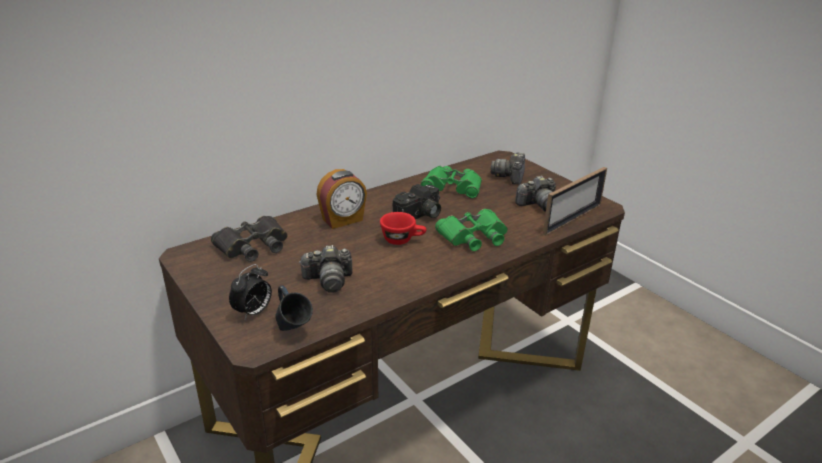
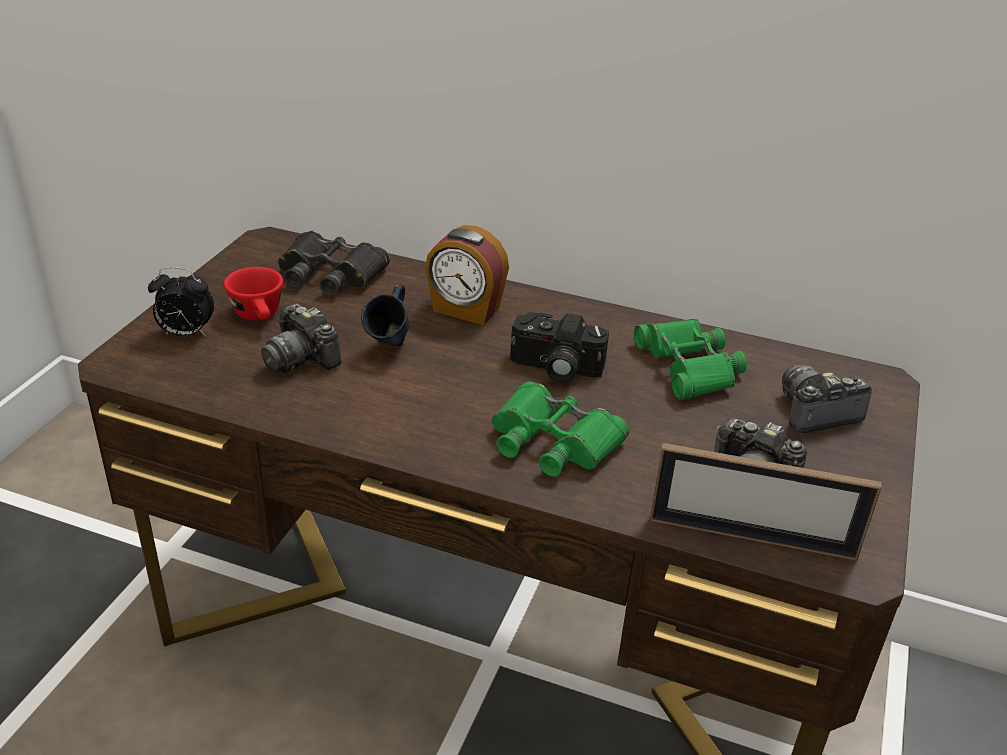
camera: 55 degrees right, 5 degrees up
(293, 331) = (167, 377): blue mug -> blue mug (390, 349)
(403, 240) = (467, 378): red cup -> red cup (260, 316)

